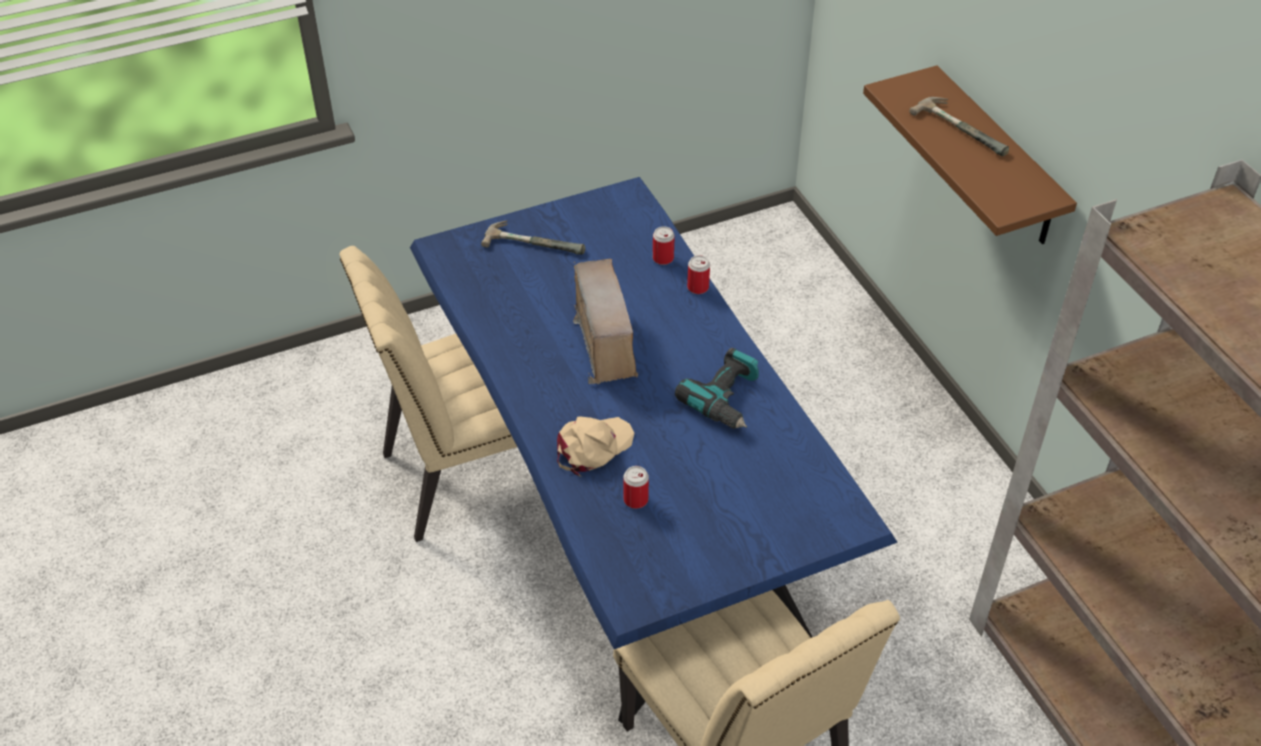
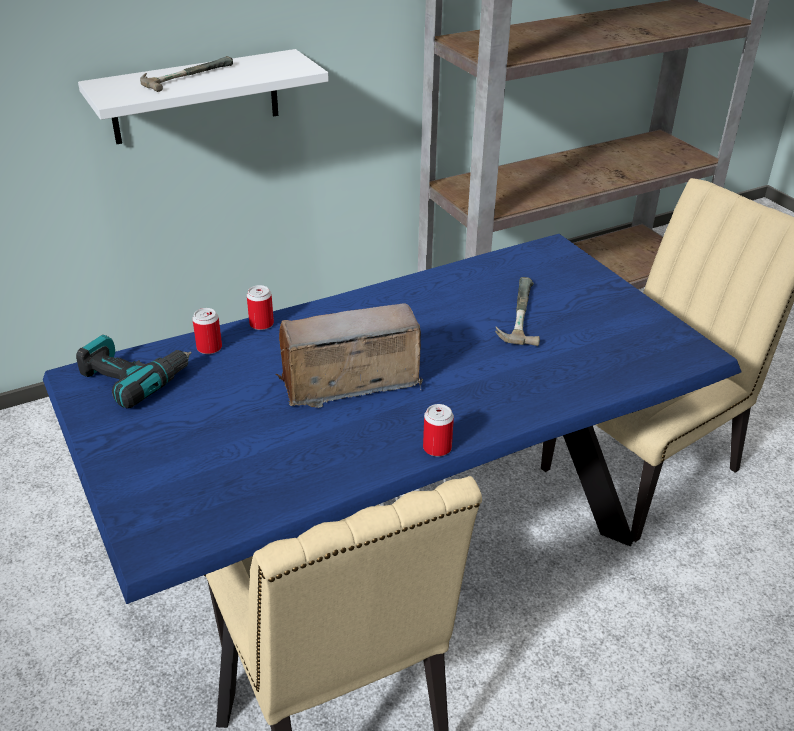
camera: 95 degrees left, 10 degrees down
(535, 240) = (157, 451): hammer -> hammer (515, 313)
(593, 447) = (514, 384): beige cap -> none
(635, 500) = (574, 354): can -> can (437, 448)
(727, 399) = (426, 305): power drill -> power drill (134, 378)
(996, 159) = (195, 97): brown shelf -> white shelf

